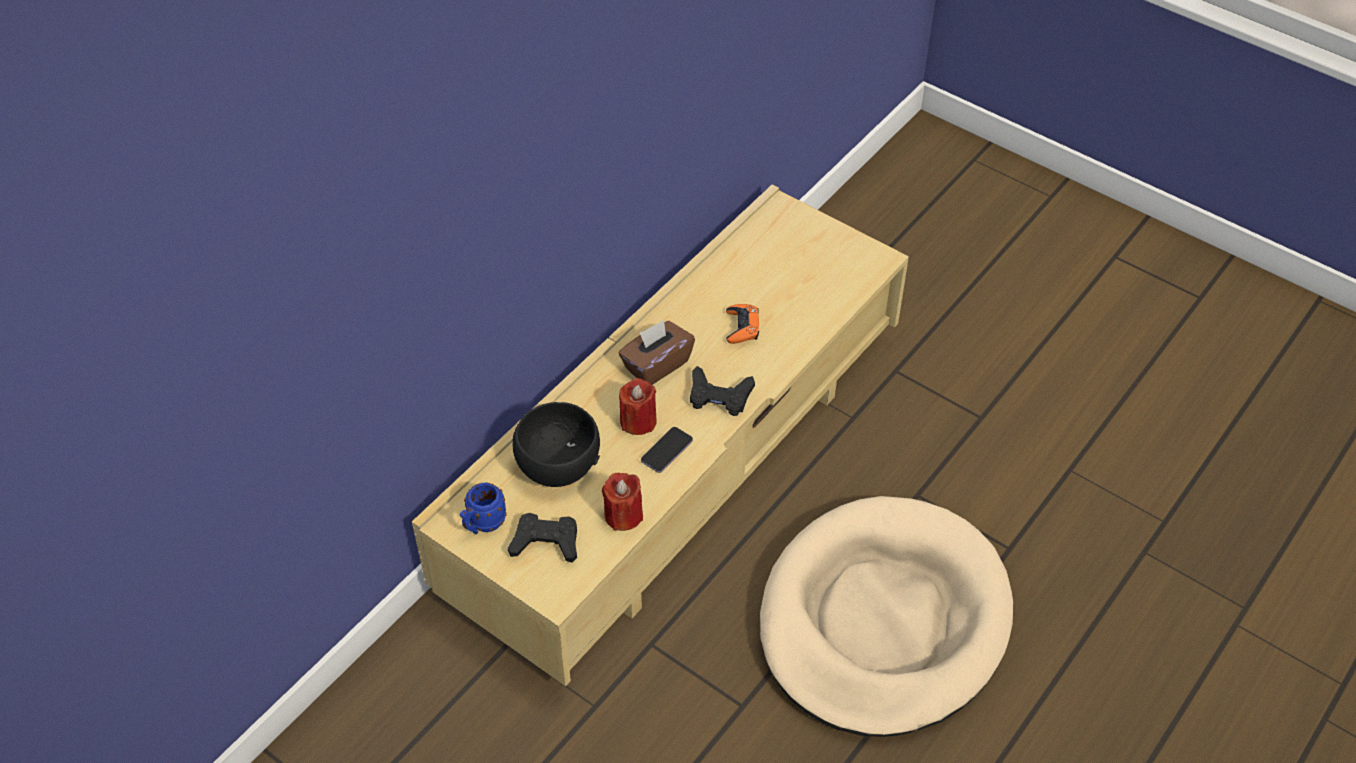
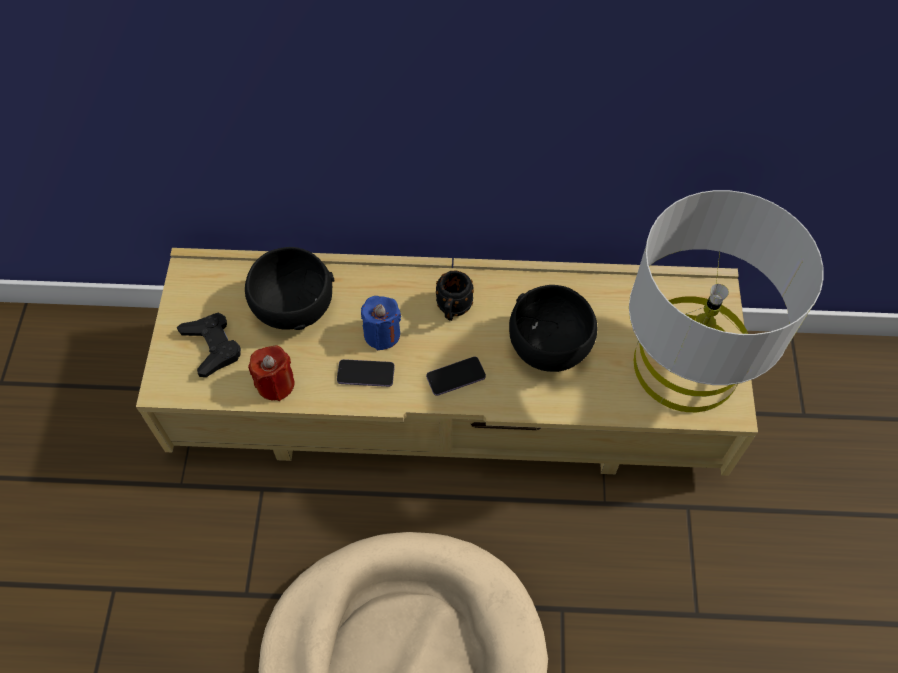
camera: 55 degrees right, 10 degrees up
(483, 524) = (201, 294): blue mug -> none
(638, 421) = (382, 334): red candle -> blue candle
(656, 365) = (452, 310): brown tissue box -> black mug
(719, 396) = (456, 377): black game controller -> phone
(742, 327) = (548, 347): orange game controller -> black bowl
(824, 260) = (685, 364): none -> grey table lamp

